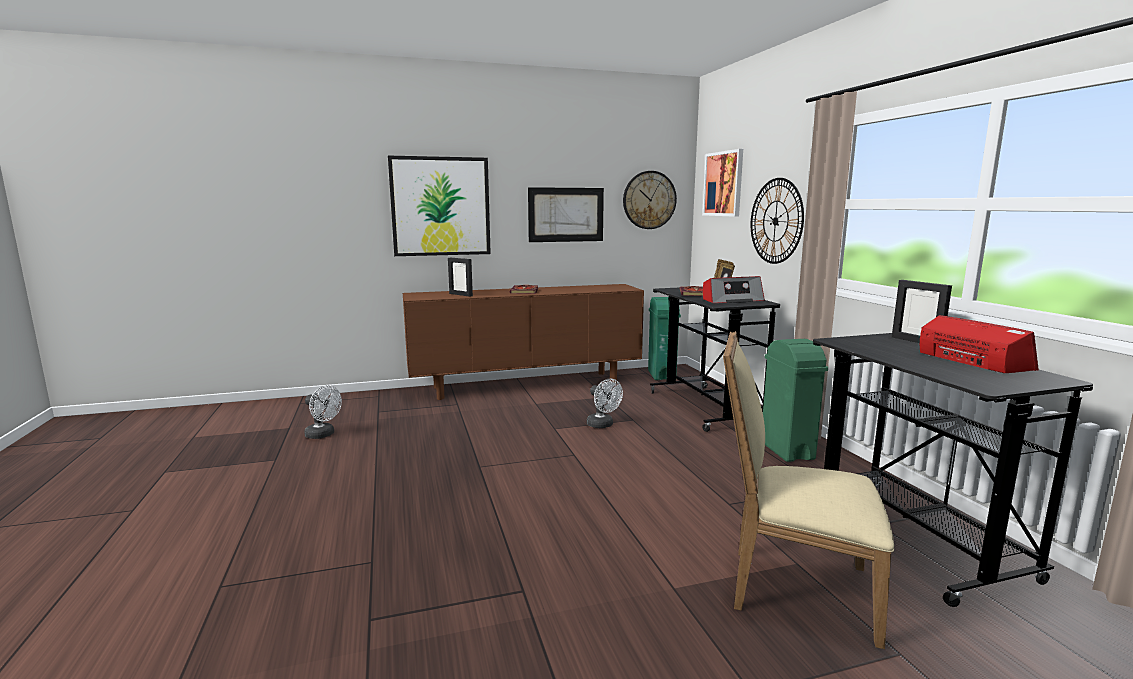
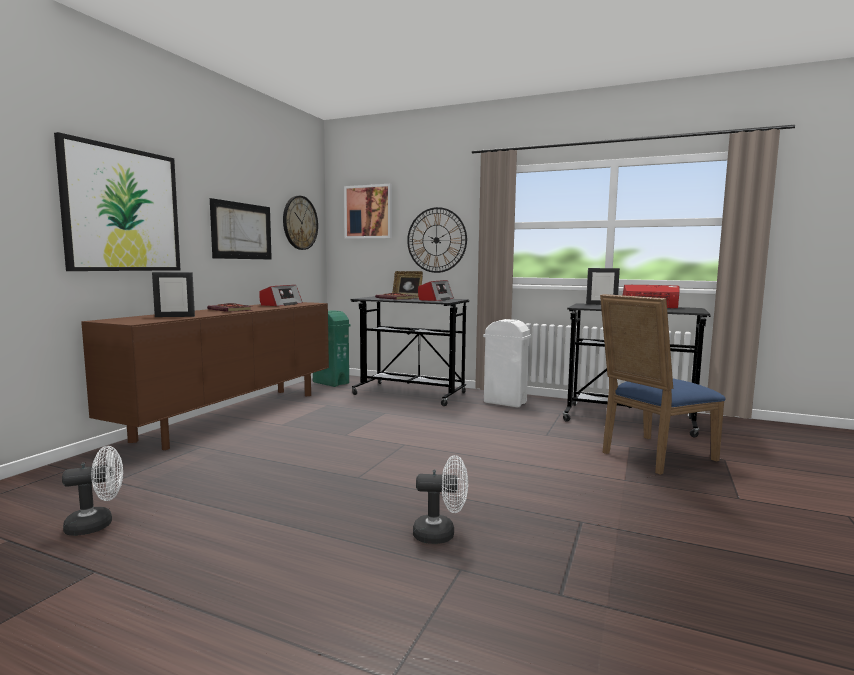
camera: 50 degrees left, 5 degrees down
(594, 288) = (281, 304): none -> radio
(603, 425) = (374, 422): white fan -> white fan (441, 534)
(787, 451) = (505, 402): green trash can -> white trash can
(791, 588) = (652, 456): beige chair -> blue chair

